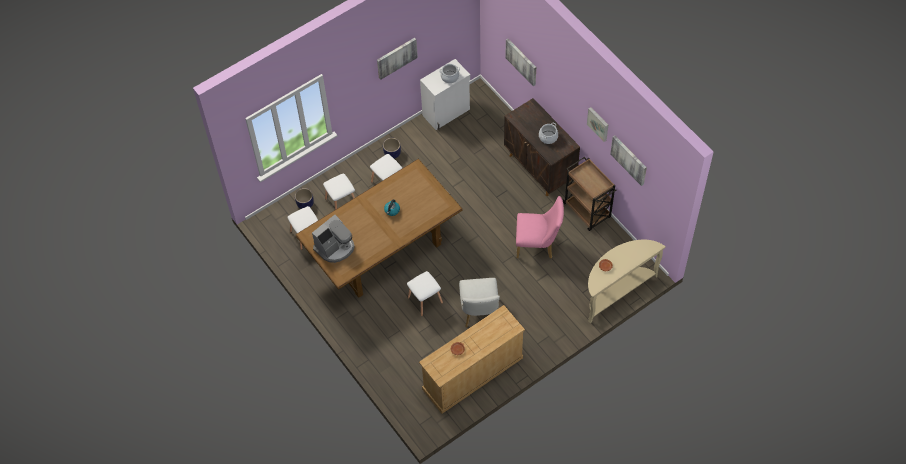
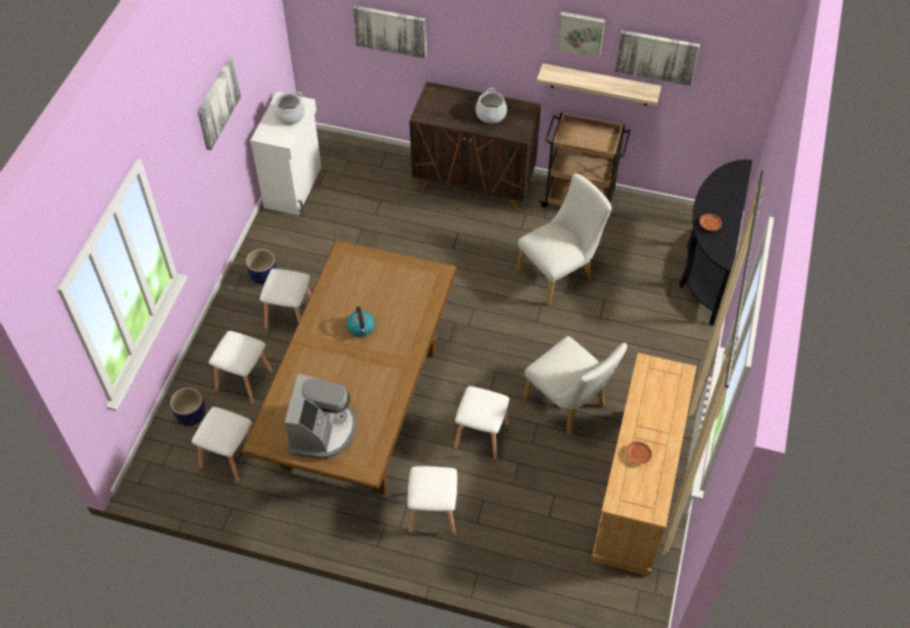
camera: 40 degrees left, 5 degrees down
(372, 321) = (434, 513): none -> white stool
(538, 245) = (560, 273): pink chair -> white chair
(606, 156) = (599, 85): none -> shelf
(616, 291) = (705, 269): beige console table -> black console table

